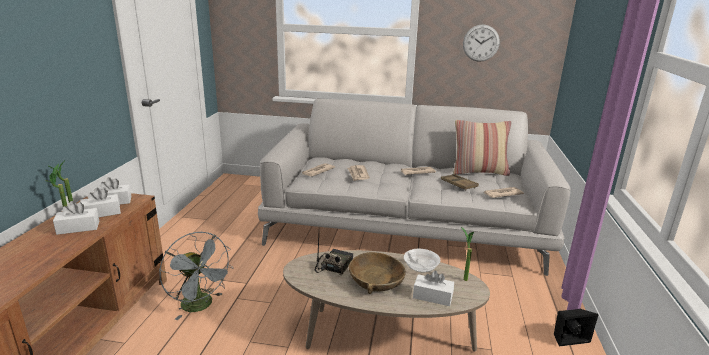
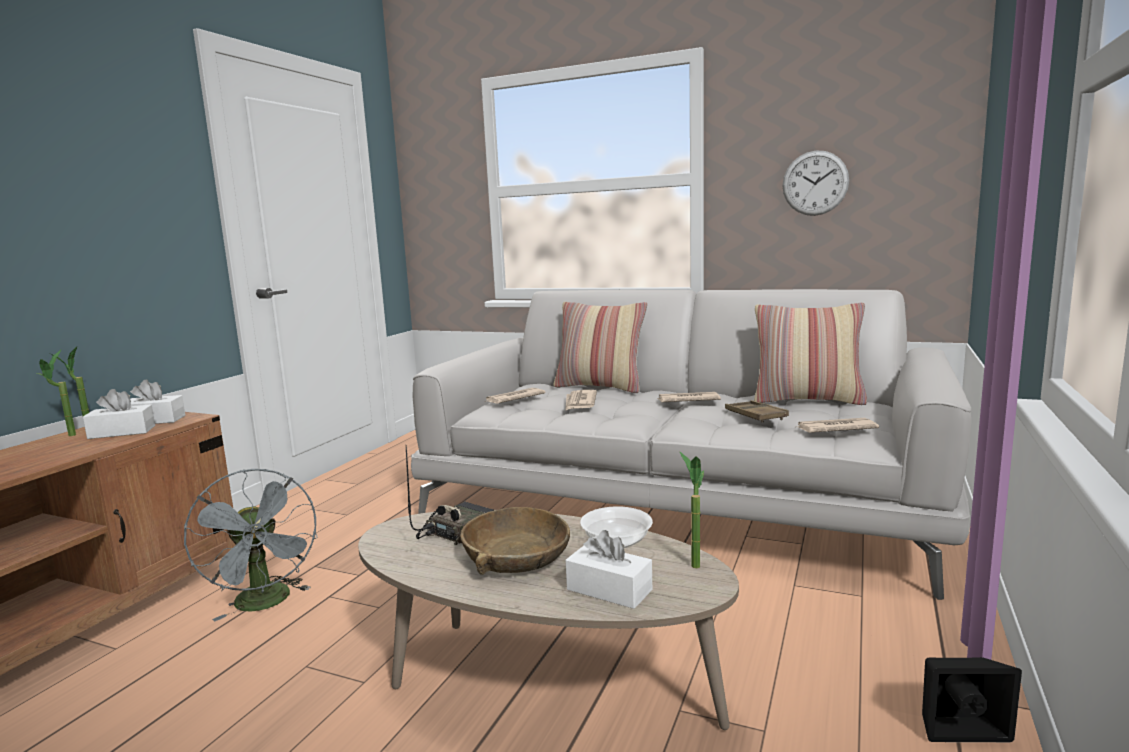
camera: 15 degrees right, 10 degrees down
(78, 228) = (69, 447): white tissue box -> none
(361, 161) = (600, 387): none -> pillow

